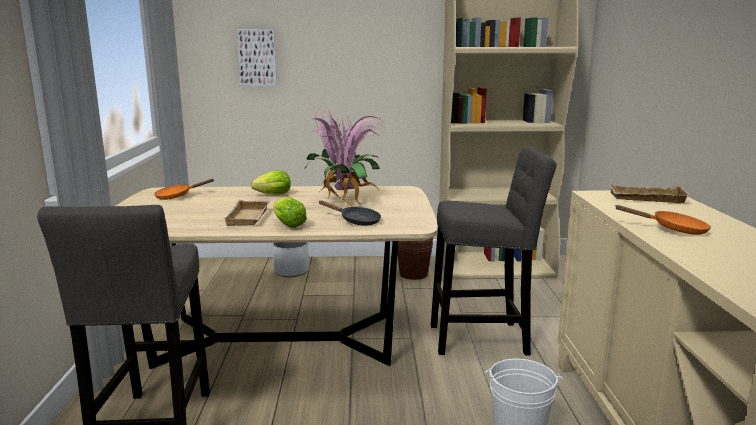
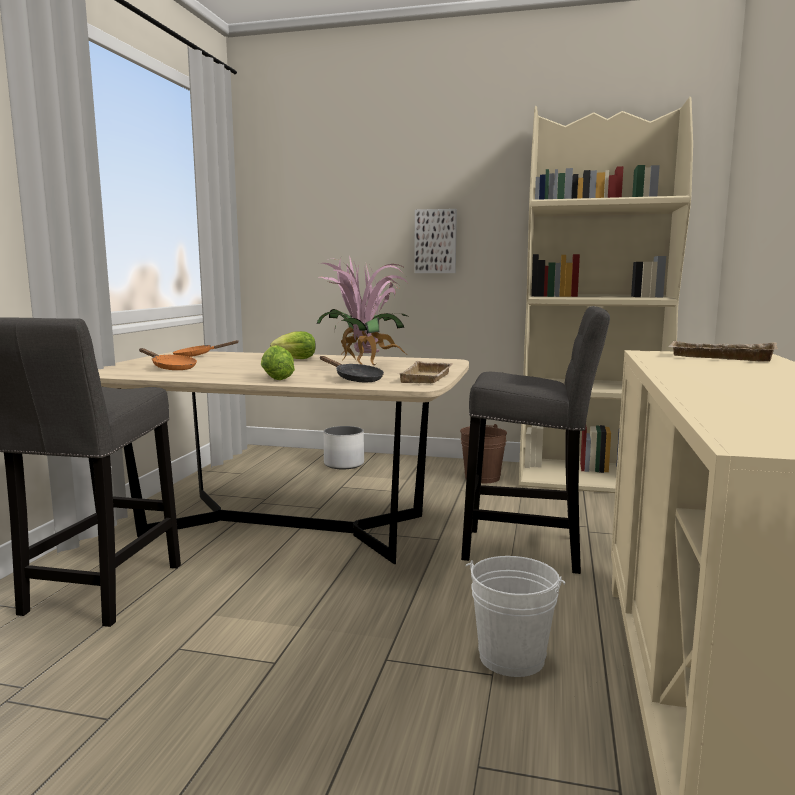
camera: 15 degrees right, 5 degrees down
(250, 218) = (245, 372): beige tray -> beige tray (428, 378)
(257, 57) = (323, 224): picture -> picture (435, 241)
(673, 229) = (713, 378): orange frying pan -> orange frying pan (171, 368)

